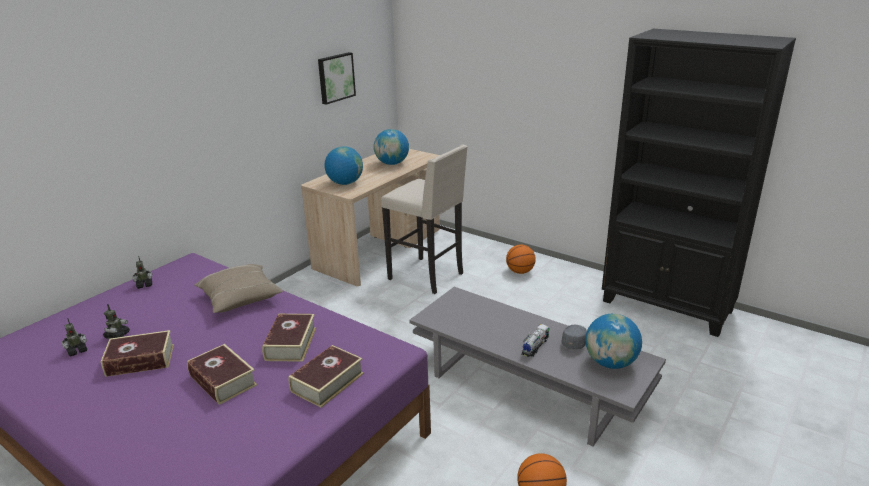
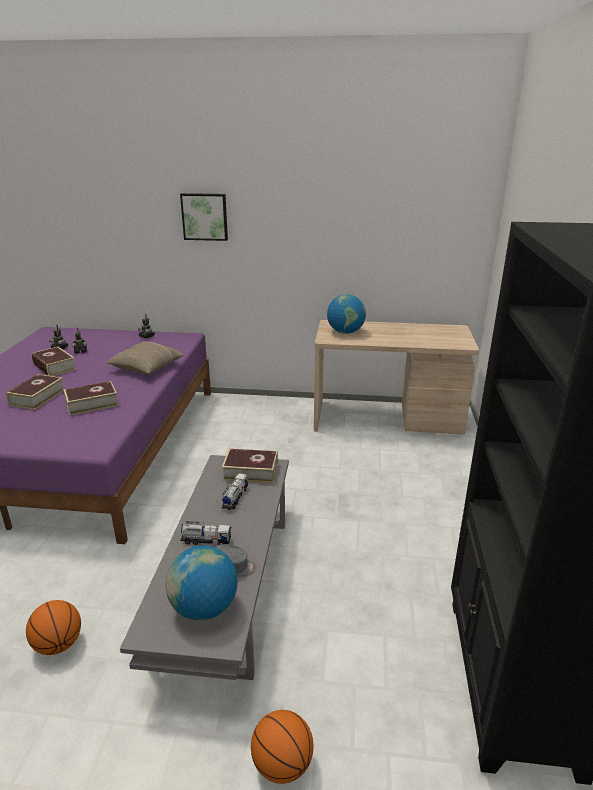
camera: 60 degrees right, 0 degrees up
(327, 382) = (43, 433): book -> book (250, 472)
(335, 77) = (394, 229): picture -> picture (205, 216)
(392, 163) = (419, 336): globe -> none
(428, 276) = (368, 460): beige stool -> none
(488, 322) = (235, 498): none -> toy truck
(520, 271) = (446, 515): basketball -> basketball (282, 764)

